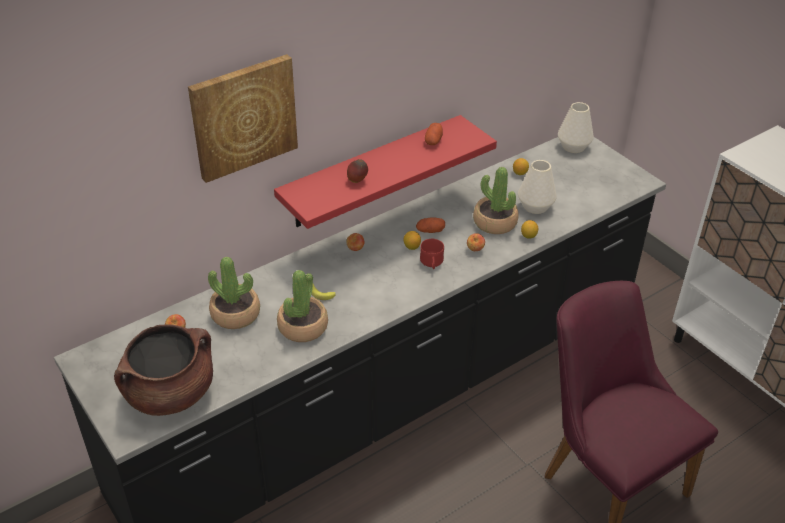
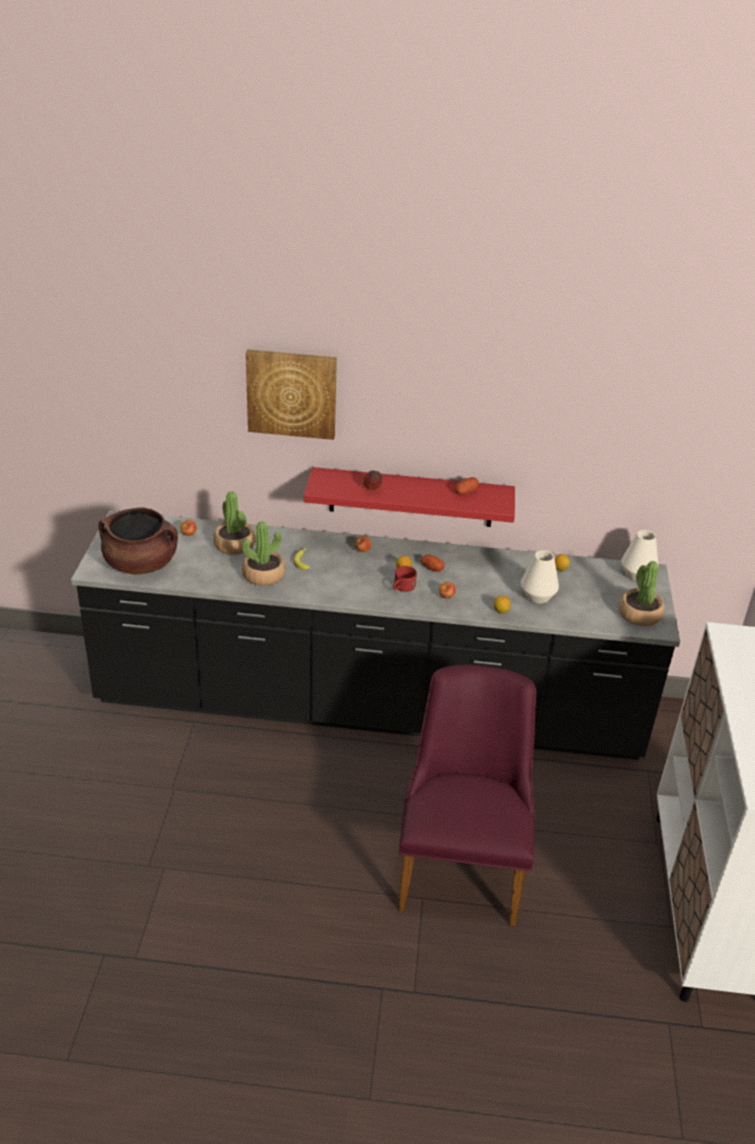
camera: 40 degrees right, 5 degrees down
(494, 222) = (488, 589): potted plant -> potted plant (639, 614)

